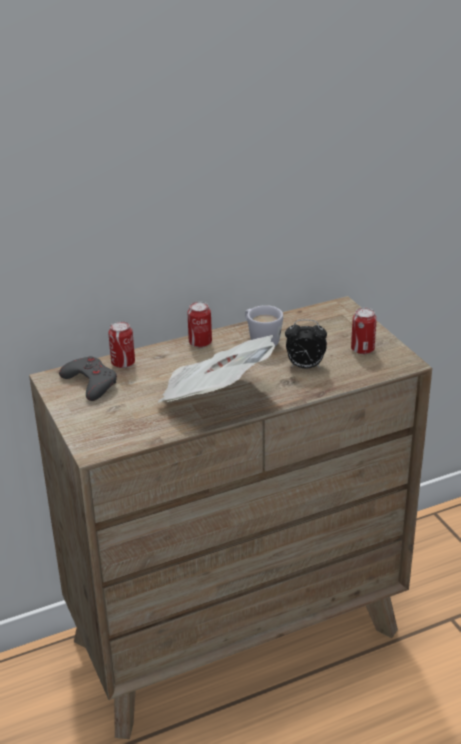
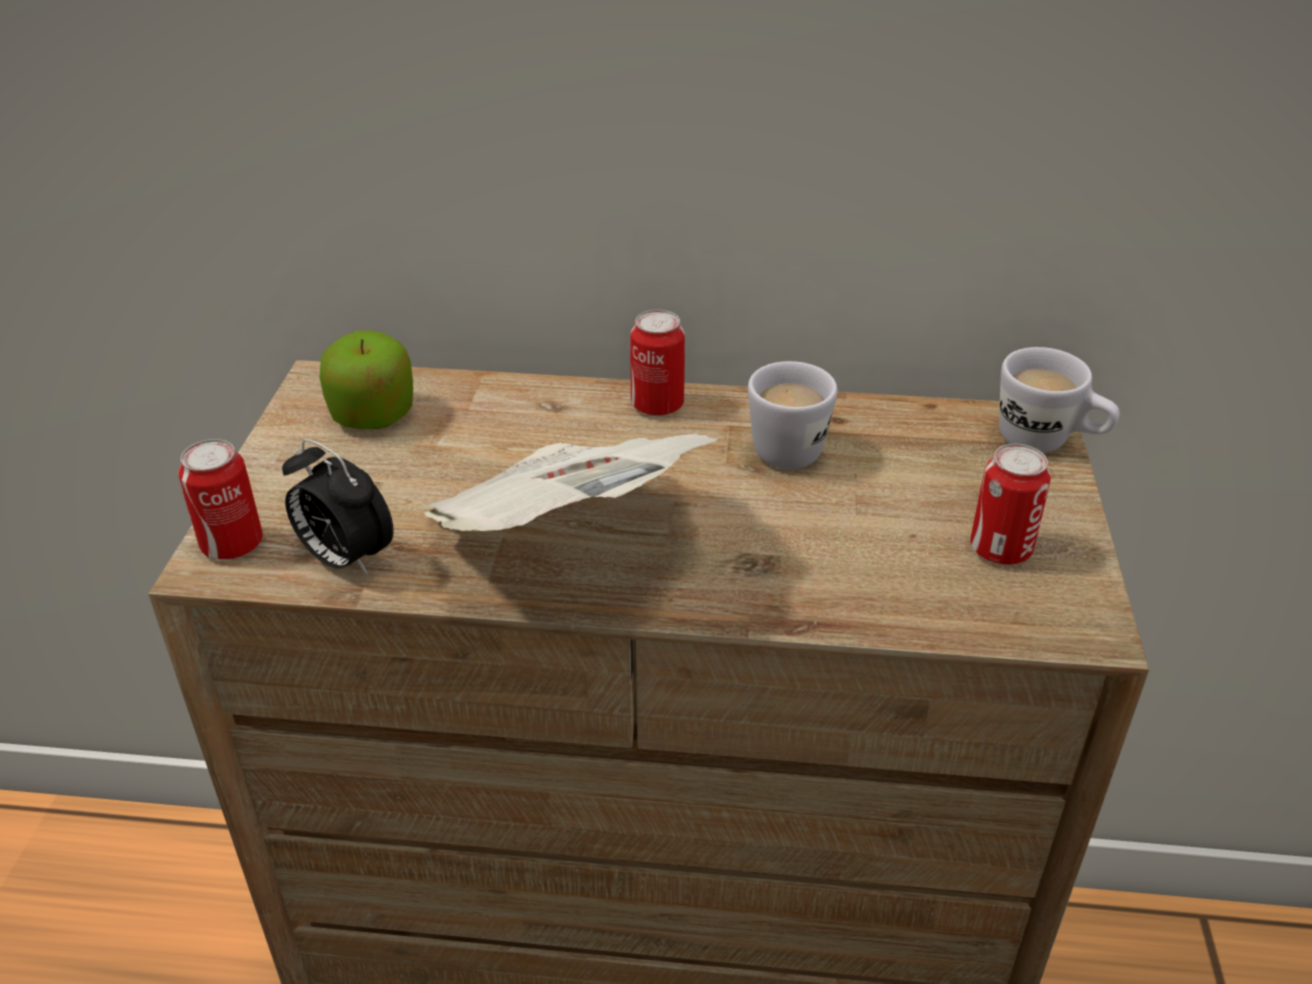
camera: 30 degrees right, 5 degrees up
(90, 383) = (373, 415): grey game controller -> apple
(123, 363) = (472, 396): can -> can (232, 544)
(305, 367) = (824, 542): alarm clock -> alarm clock (345, 559)
(350, 311) = (1047, 443): none -> white mug

